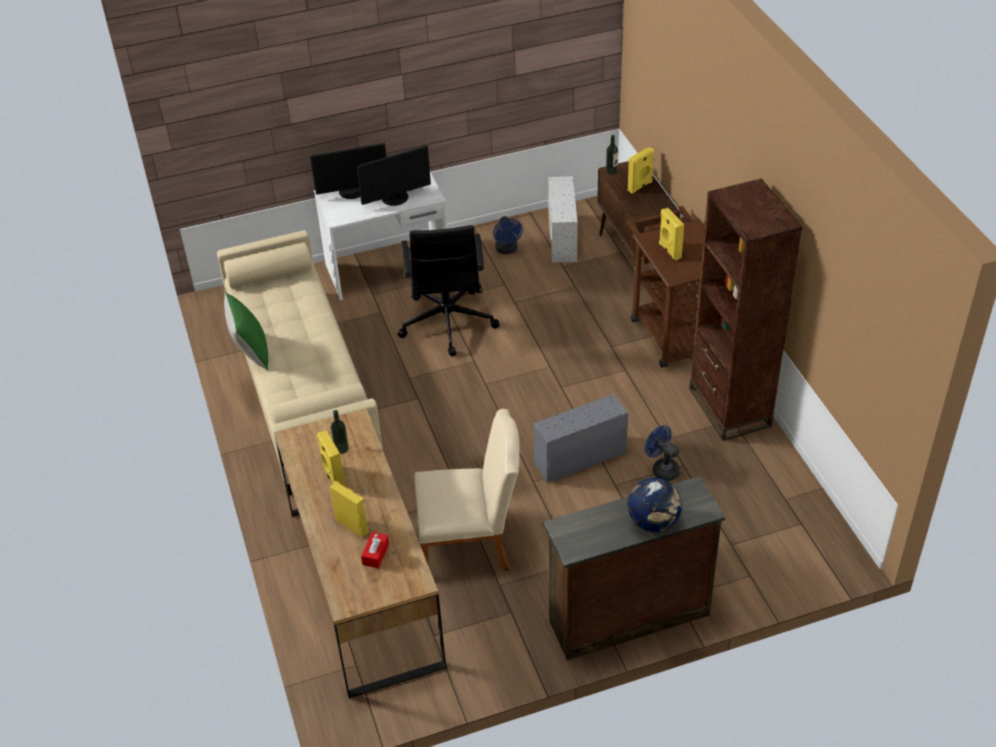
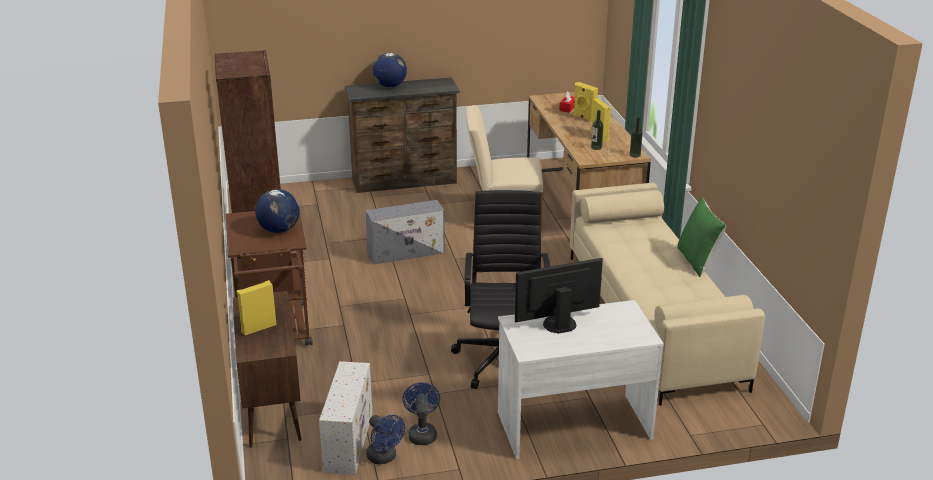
camera: 175 degrees left, 15 degrees down
(352, 192) = (613, 335): monitor -> none
(611, 171) = (281, 349): bottle -> bottle (635, 155)
(662, 469) = (343, 242): blue fan -> blue fan (384, 458)
(669, 251) = (279, 230): yellow speaker -> globe

